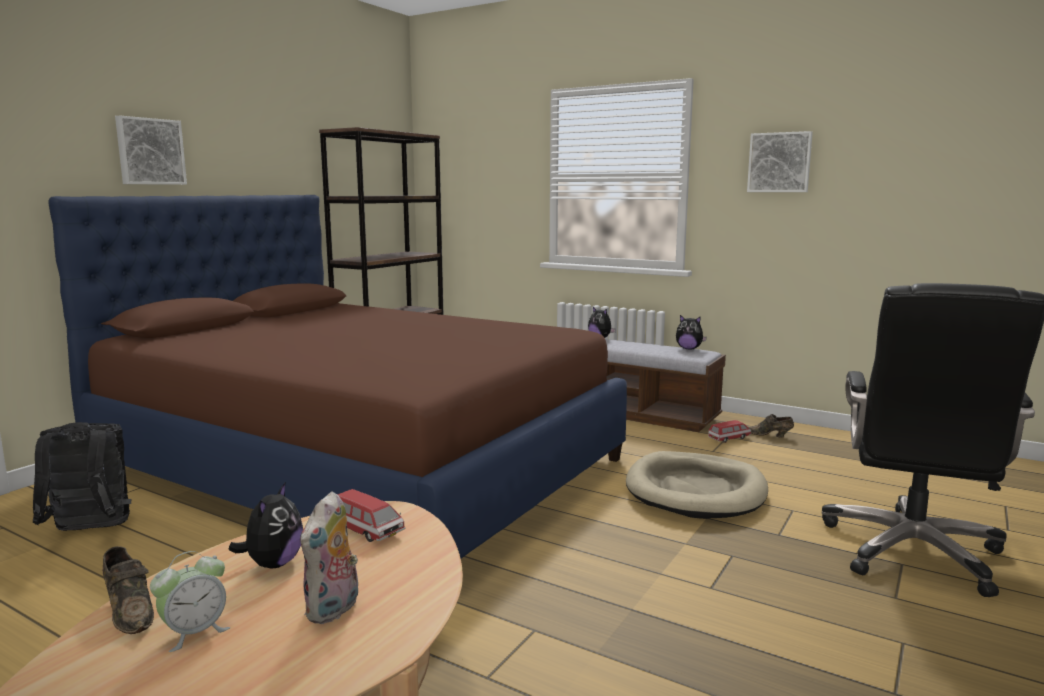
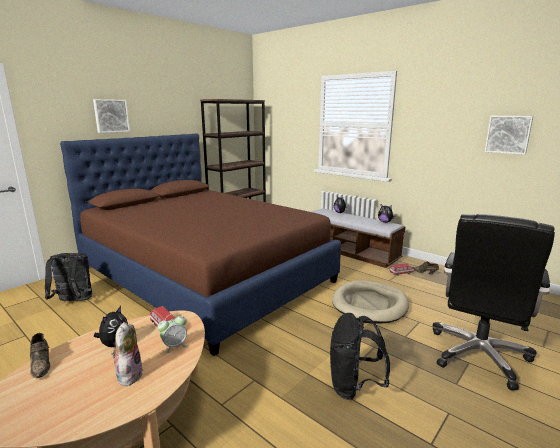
camera: 10 degrees right, 5 degrees up
(195, 632) = (63, 380): alarm clock -> alarm clock (174, 346)
(334, 610) = (129, 375): plush toy -> plush toy turned 150 degrees clockwise
(723, 621) = (353, 387): none -> black backpack
(779, 162) = (442, 120): picture -> picture (508, 134)

